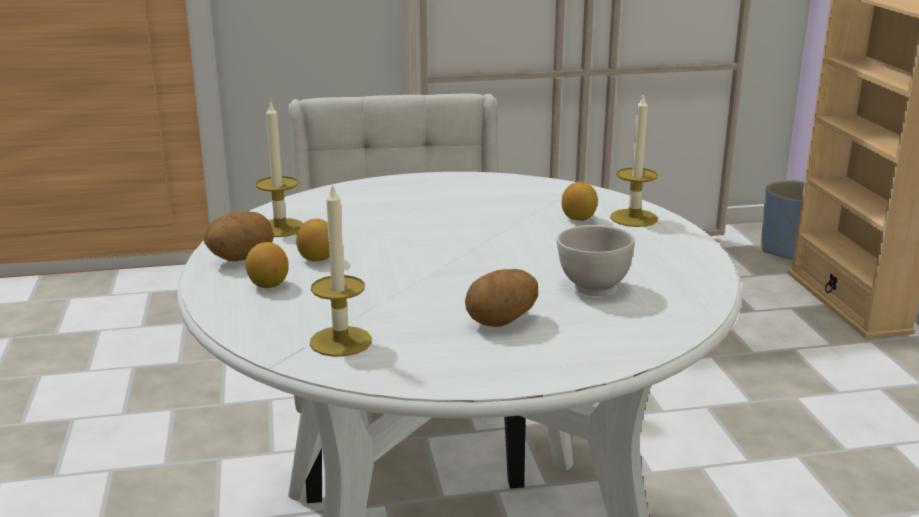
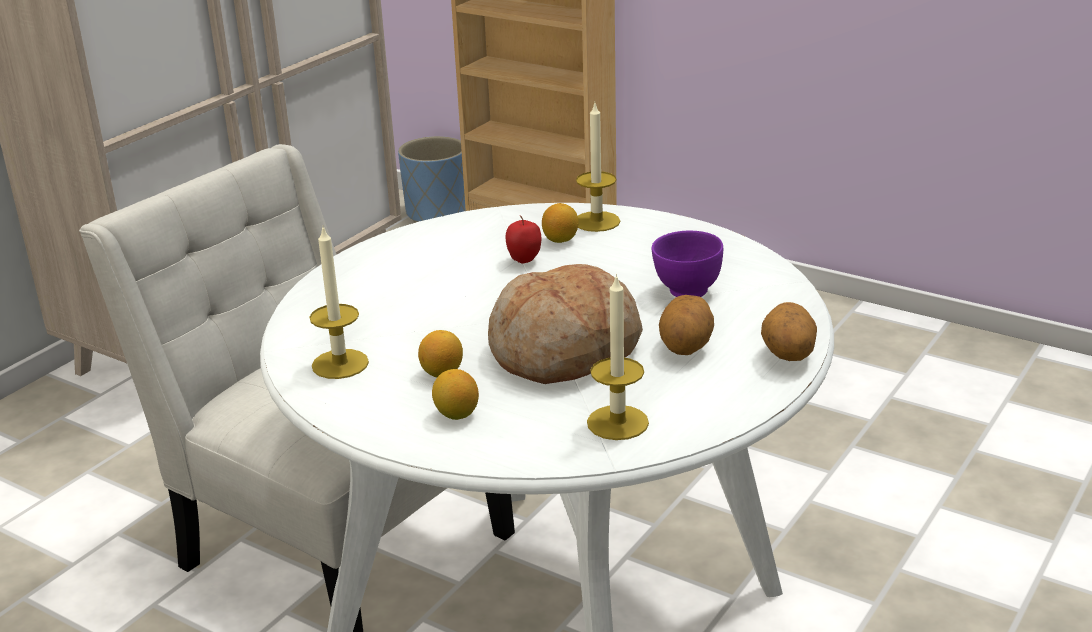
camera: 45 degrees left, 5 degrees up
(241, 258) = (376, 407): potato -> potato (787, 356)
(416, 284) = (566, 352): none -> bread
(523, 220) = (524, 261): none -> apple
(592, 288) = (686, 291): white bowl -> purple bowl

